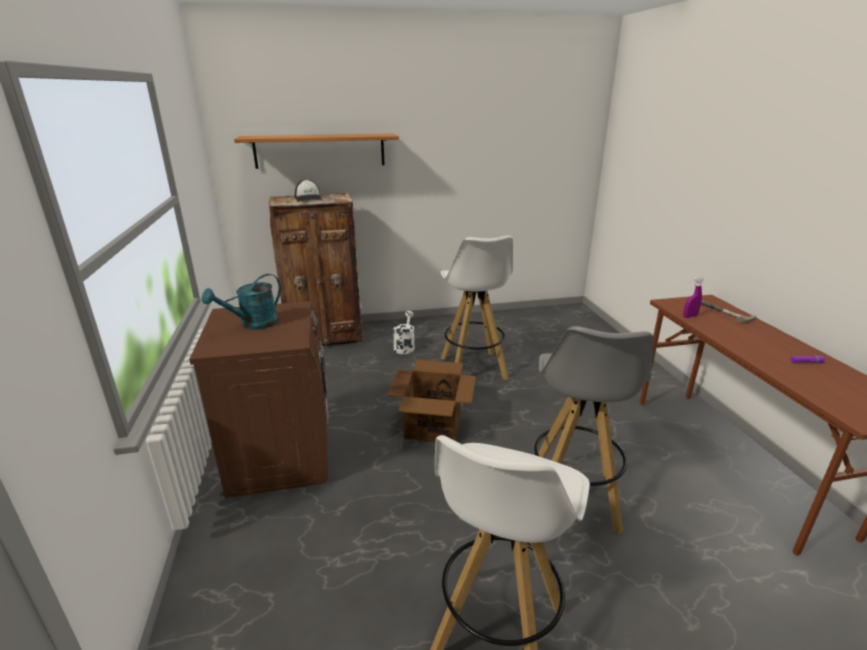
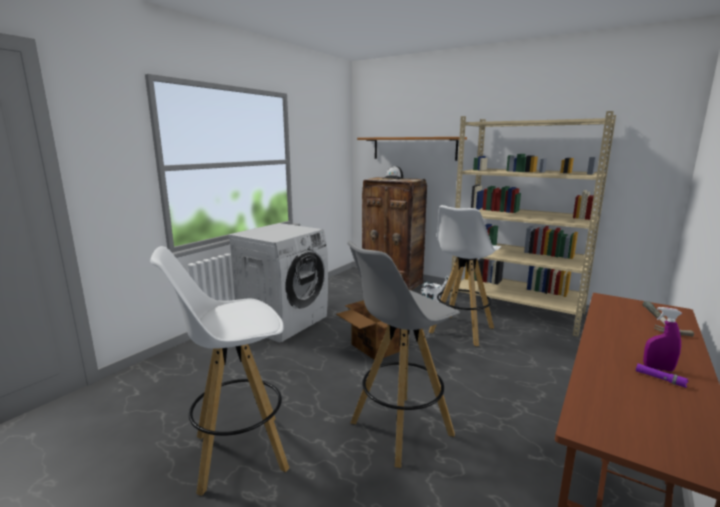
camera: 45 degrees right, 10 degrees down
(253, 324) = (277, 230): turquoise watering can -> none
(281, 455) = (283, 323): brown washing machine -> white washing machine
(483, 326) = (516, 310): none -> beige bookcase
(690, 316) = (605, 311): purple spray bottle -> purple spray bottle (658, 368)

